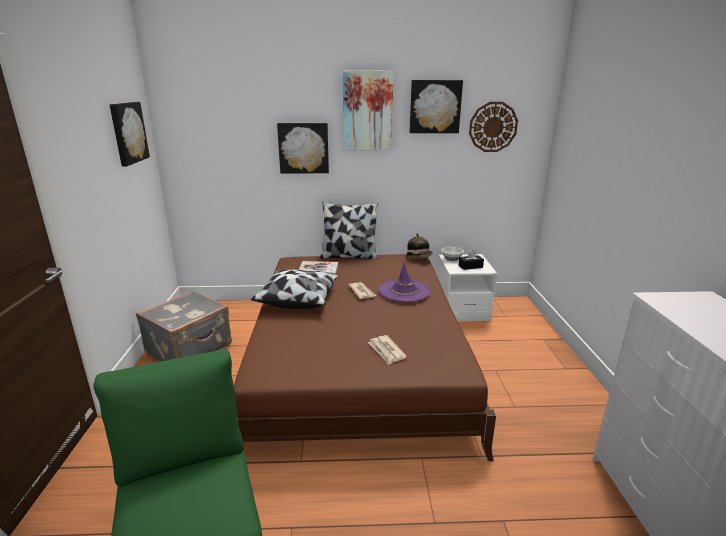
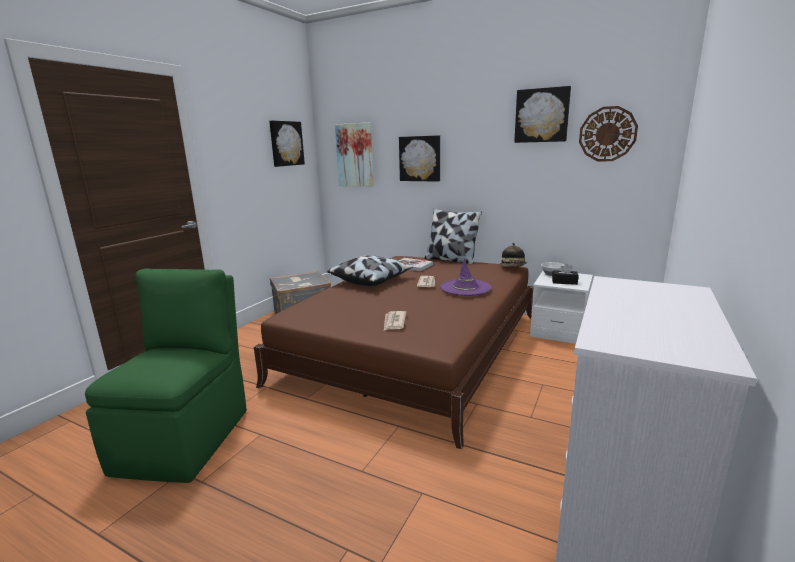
camera: 30 degrees right, 5 degrees down
(367, 111) = (476, 123): picture -> picture (355, 155)

